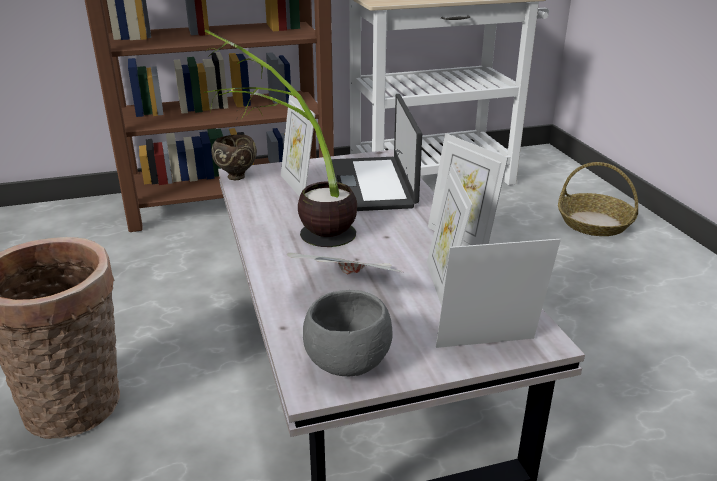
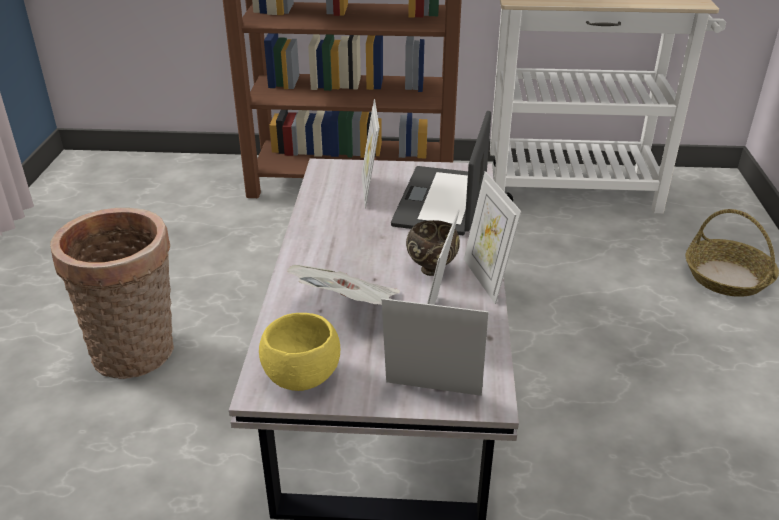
camera: 20 degrees right, 5 degrees up
(237, 176) = (321, 170): brown bowl -> brown bowl (432, 269)
(295, 229) = (339, 237): potted plant -> none
(347, 363) = (302, 377): grey bowl -> yellow bowl

